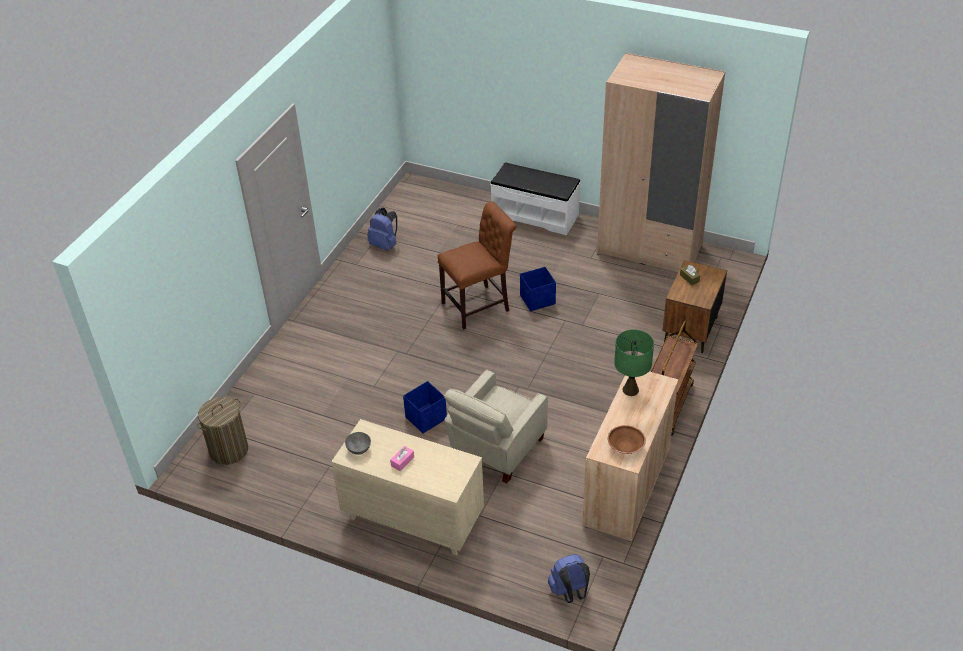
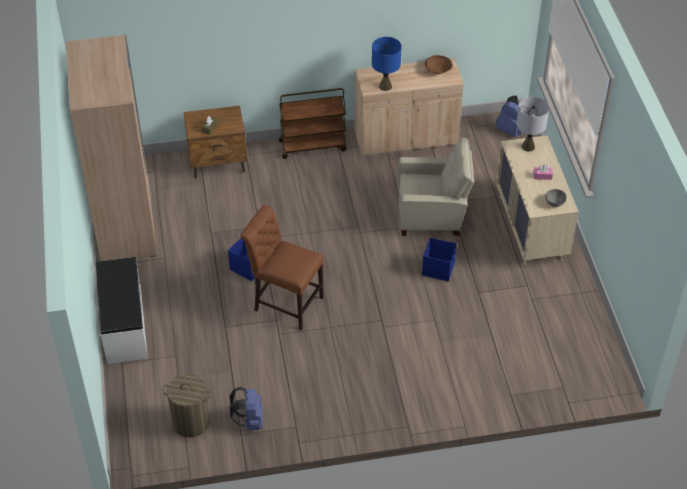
camera: 125 degrees left, 5 degrees up
(229, 450) = (577, 371): laundry basket -> laundry basket (191, 422)
(453, 475) = (528, 146): none -> grey table lamp
(630, 390) = (385, 86): green table lamp -> blue table lamp

